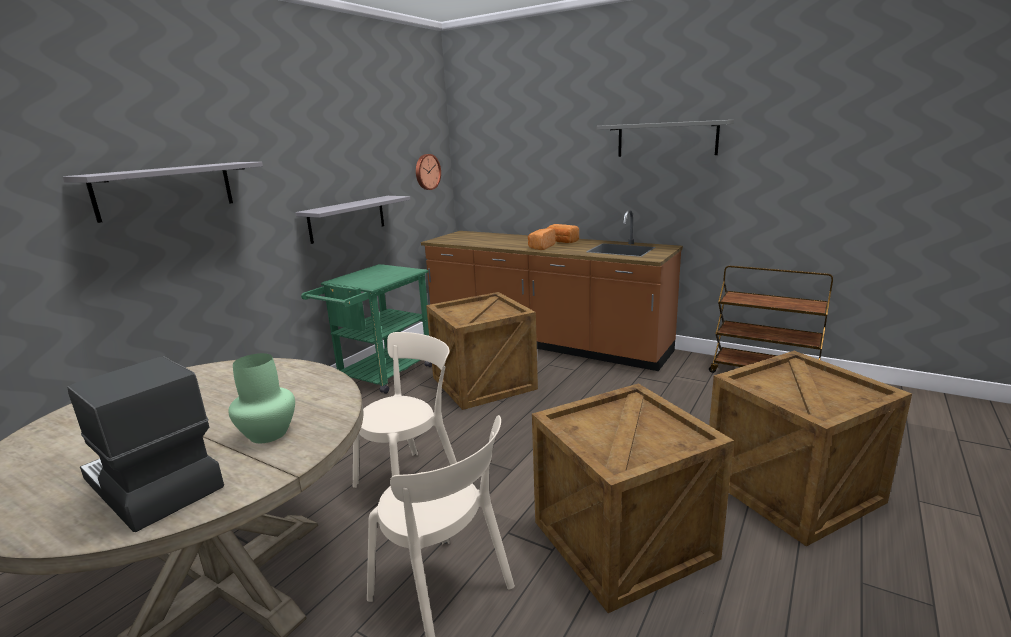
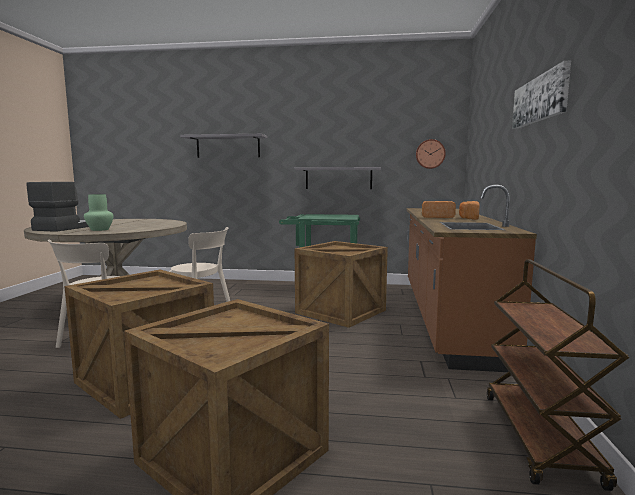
camera: 65 degrees right, 10 degrees down
(666, 139) = (540, 99): grey shelf -> picture

